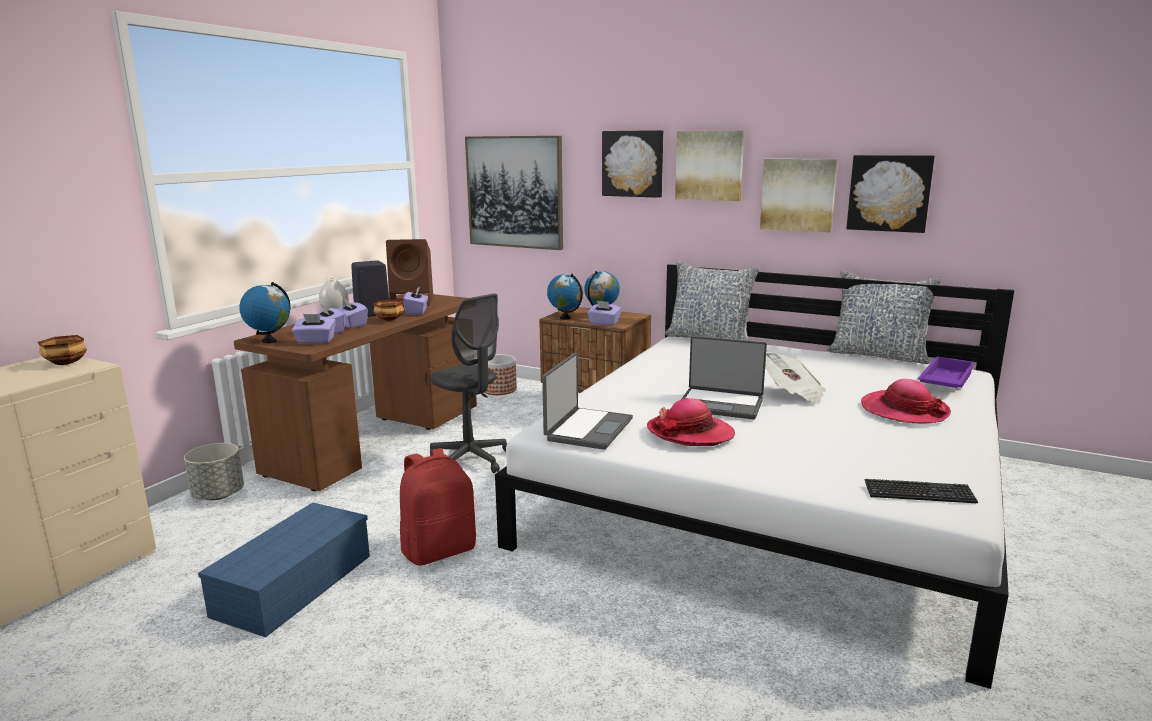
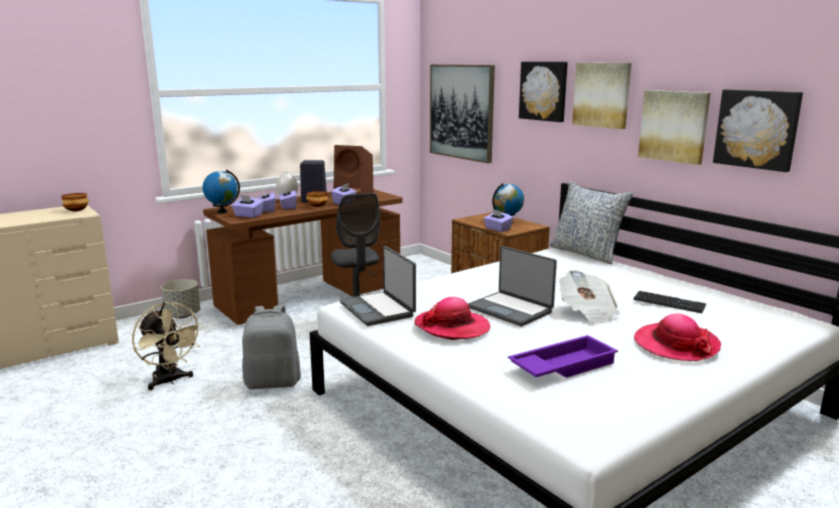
camera: 25 degrees right, 0 degrees up
(294, 583) = (170, 381): blue storage box -> beige fan
(439, 550) = (273, 382): red backpack -> grey backpack
(499, 389) = (432, 275): planter -> none
(565, 318) = (473, 221): globe -> none
(587, 429) = (378, 309): laptop -> laptop turned 105 degrees clockwise
(878, 355) = (732, 292): pillow -> none
(919, 493) = (574, 416): keyboard -> keyboard (668, 303)
(944, 381) = (763, 326): purple tray -> purple tray (562, 365)

